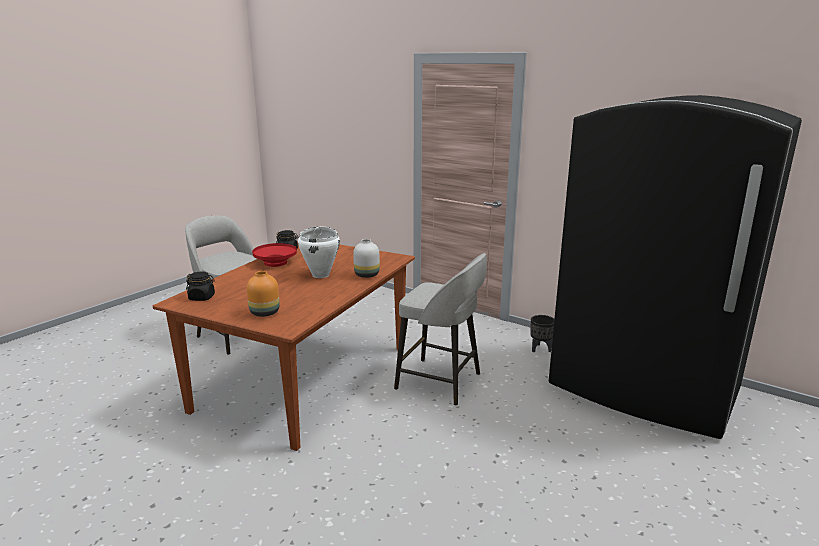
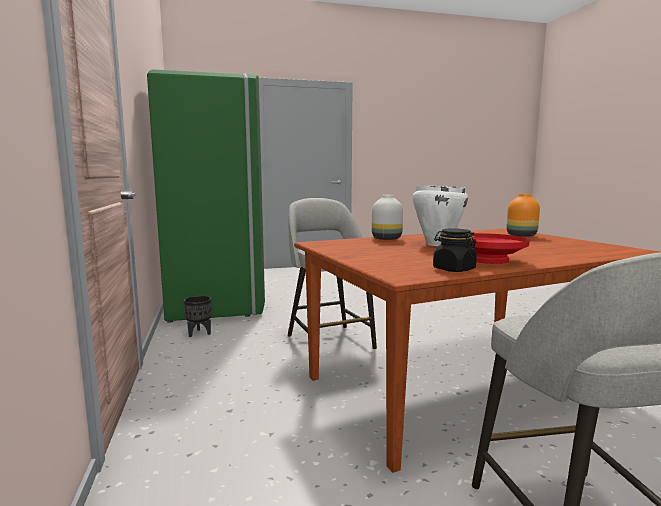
camera: 140 degrees left, 10 degrees down
(202, 297) = (599, 248): black jar -> none
(643, 389) = (217, 300): black fridge -> green fridge

